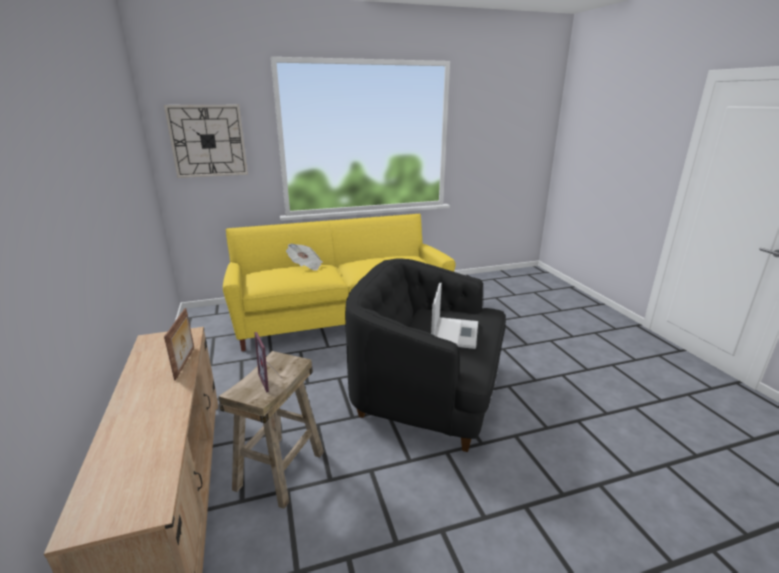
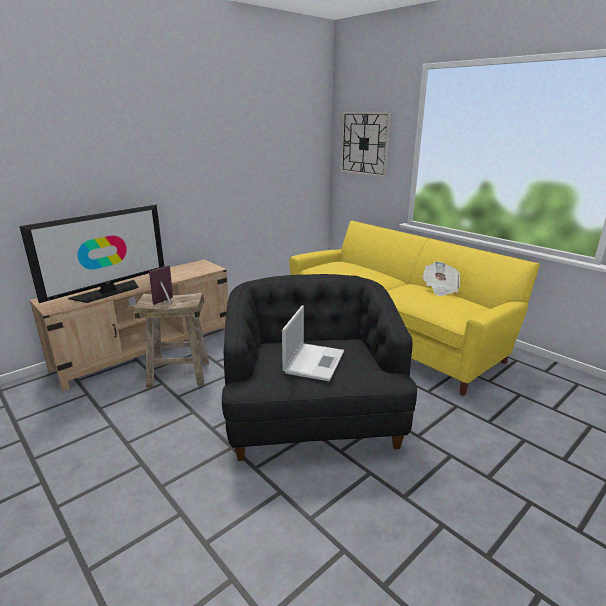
camera: 65 degrees right, 0 degrees up
(153, 434) = (108, 292): none -> television
(185, 363) = (179, 278): picture frame -> none
(305, 266) = (369, 270): newspaper -> newspaper (440, 289)
(455, 332) = (314, 361): laptop -> laptop turned 60 degrees counterclockwise

